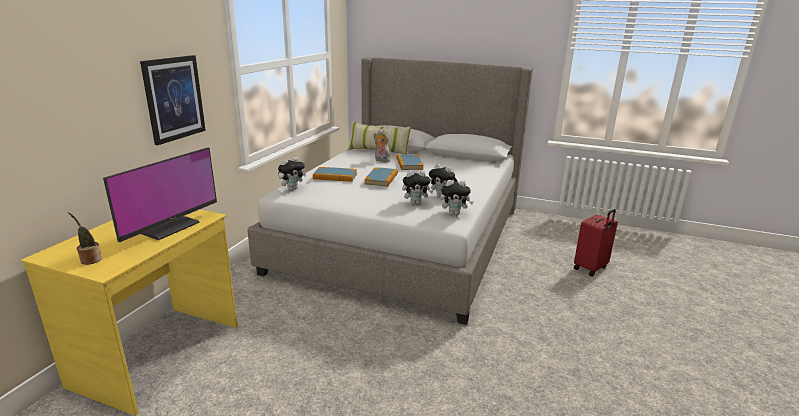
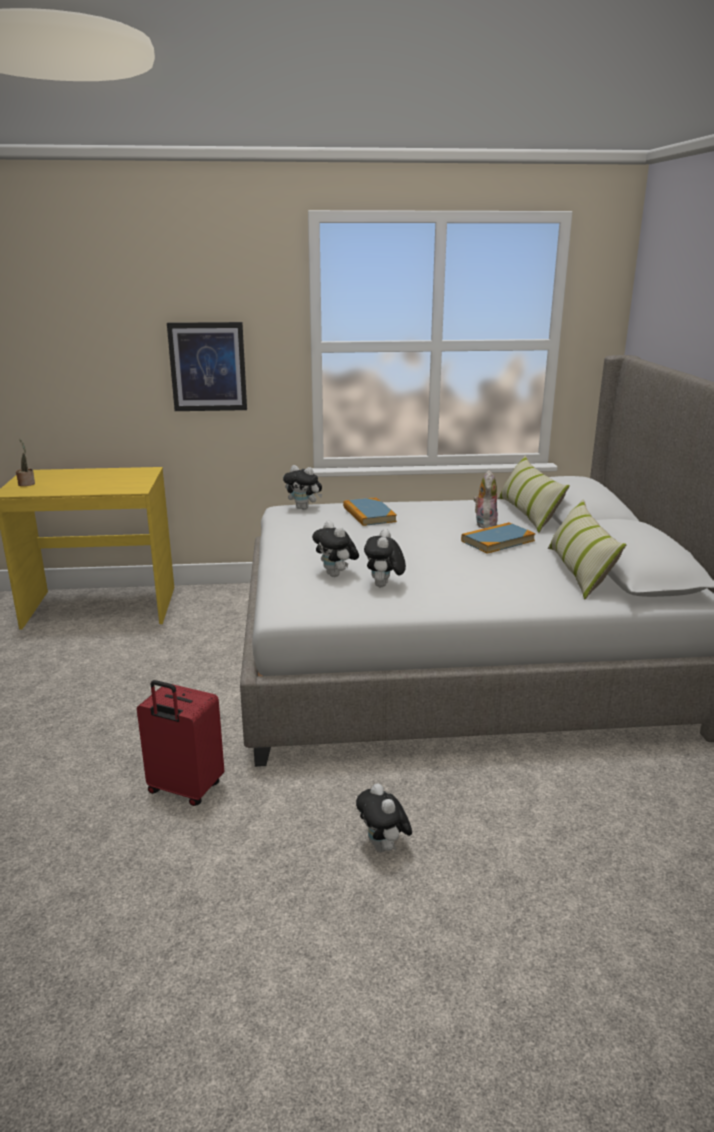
camera: 65 degrees right, 0 degrees up
(166, 226) = (103, 484): monitor -> none
(381, 179) = (400, 538): book -> none
(454, 214) = (323, 604): plush toy -> plush toy (384, 847)
(461, 162) = (579, 572): none -> pillow
(591, 268) = (584, 890): red suitcase -> red suitcase (184, 789)

